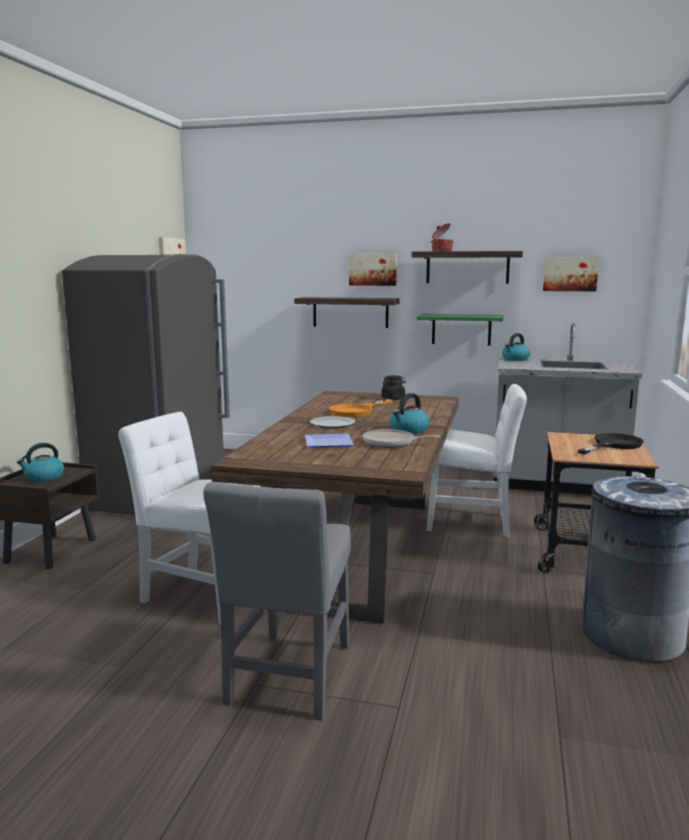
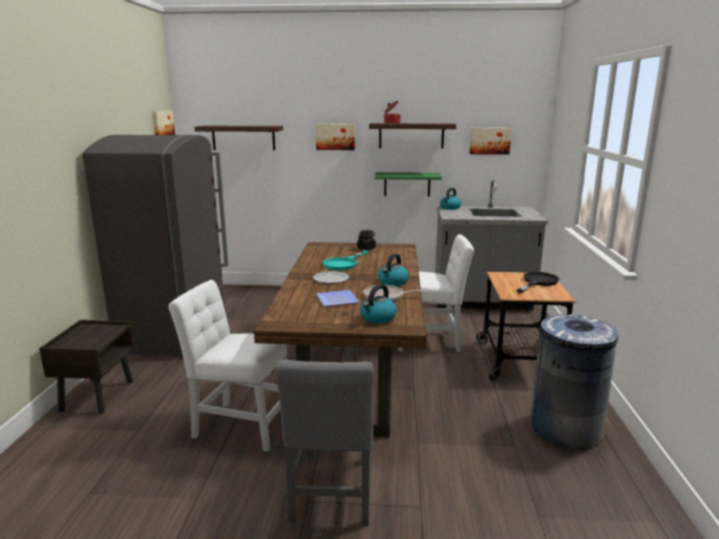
camera: 10 degrees left, 5 degrees up
(43, 477) = (88, 337): kettle -> kettle (378, 318)
(350, 312) = (317, 171): shelf -> shelf (243, 137)
(356, 411) = (343, 263): orange frying pan -> turquoise frying pan

